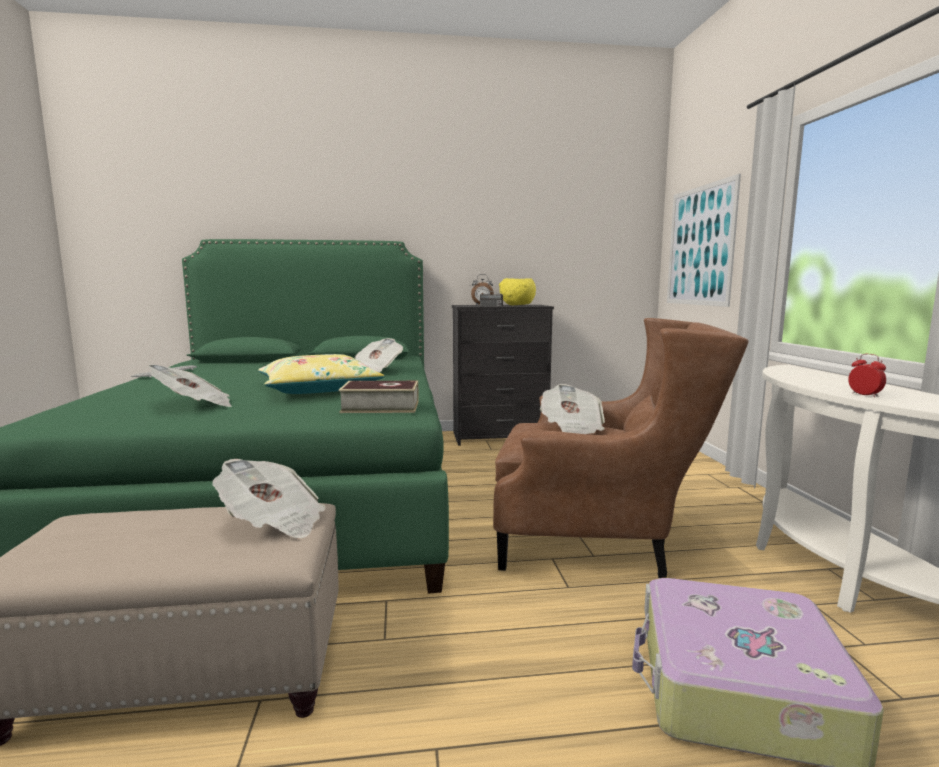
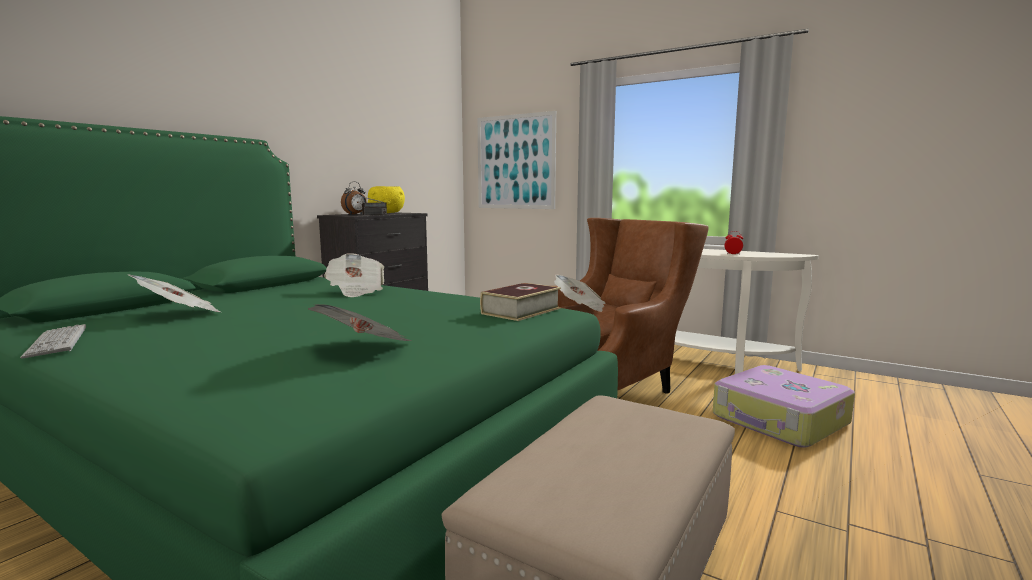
camera: 50 degrees left, 0 degrees up
(273, 523) = (627, 415): newspaper -> newspaper (180, 314)
(319, 389) = (395, 312): yellow pillow -> none

